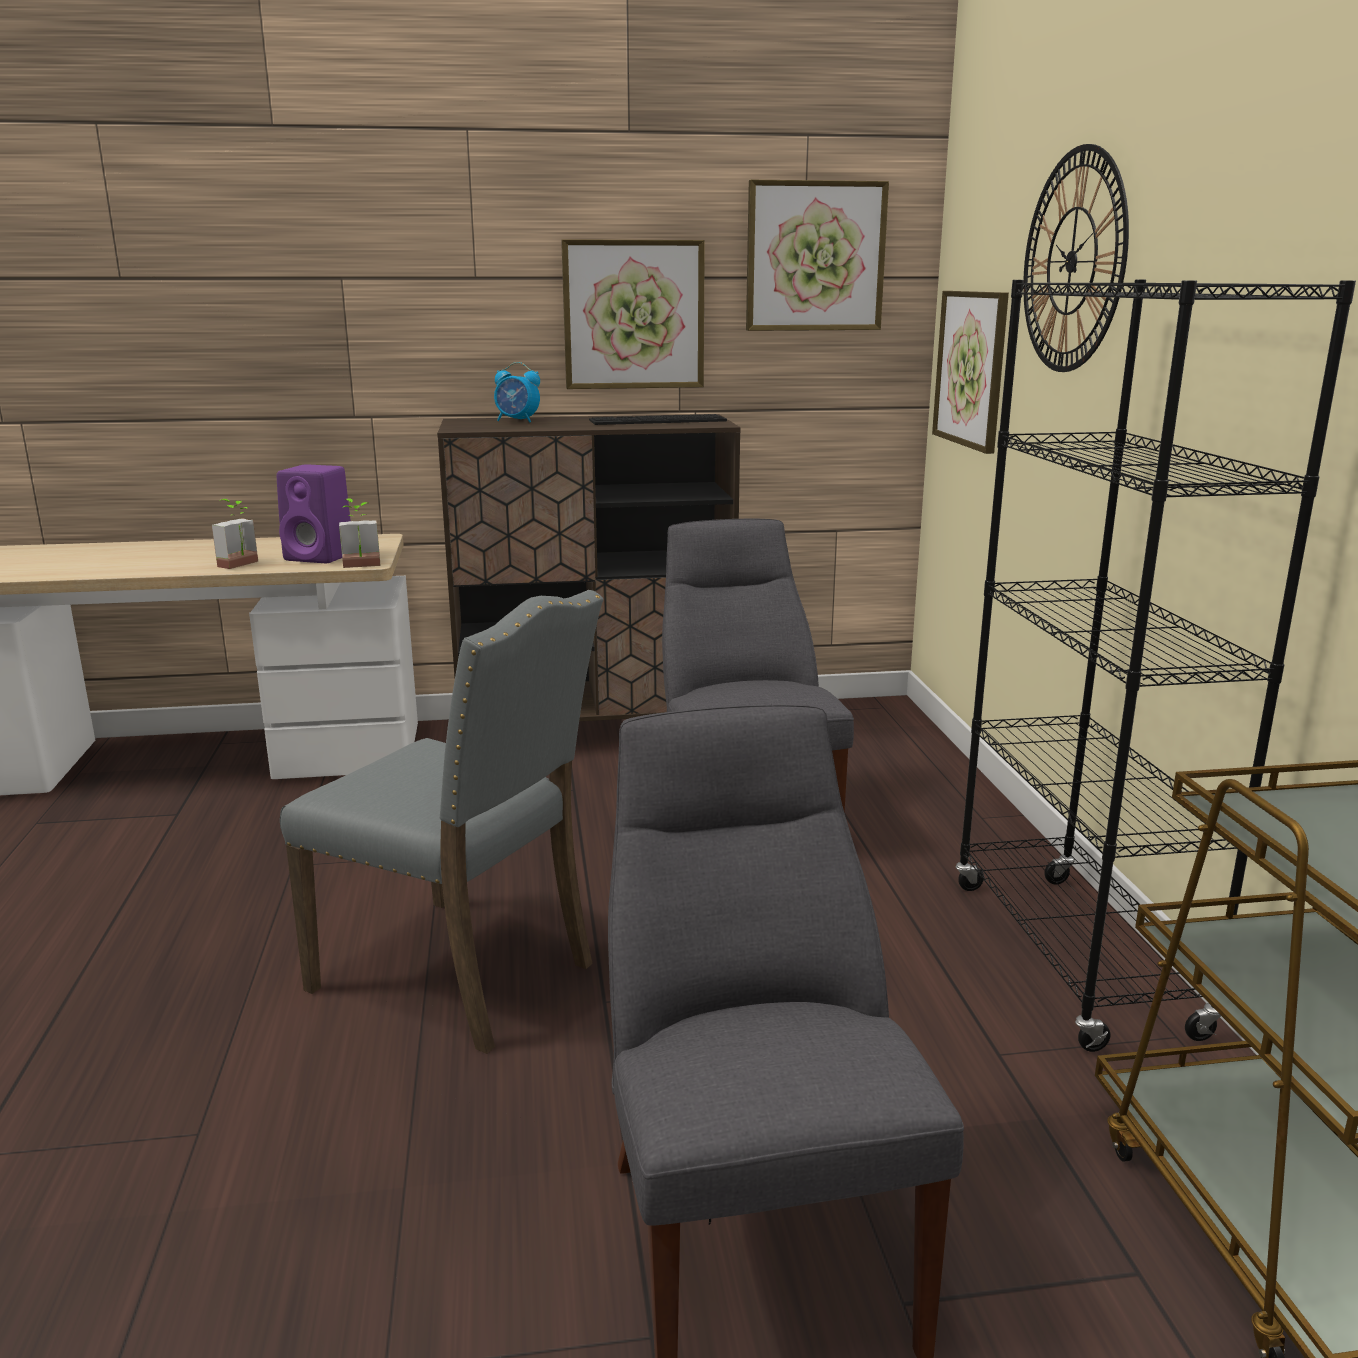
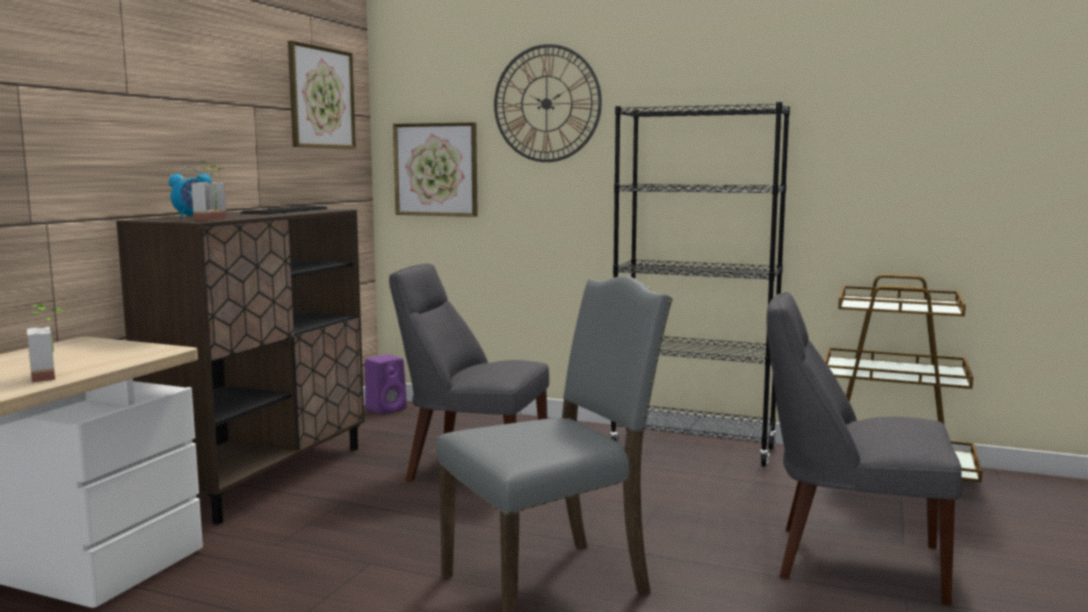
camera: 60 degrees left, 10 degrees down
(321, 557) = (101, 357): purple speaker -> purple speaker (386, 408)
(361, 566) = (172, 351): potted plant -> potted plant (215, 219)
(633, 315) = (233, 132): picture -> none

